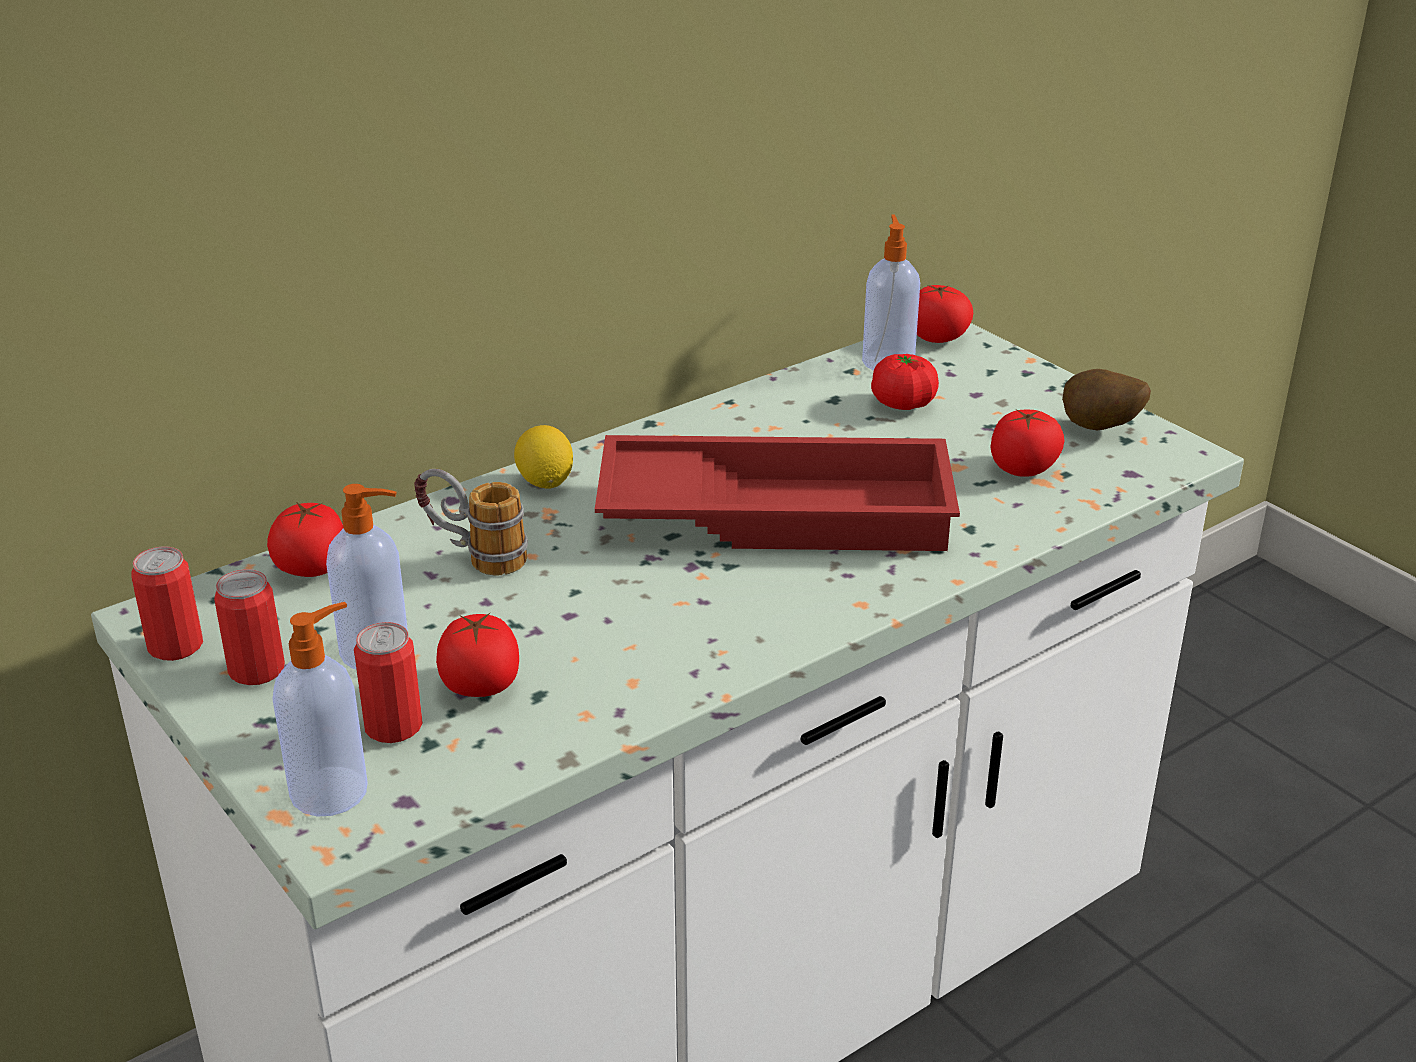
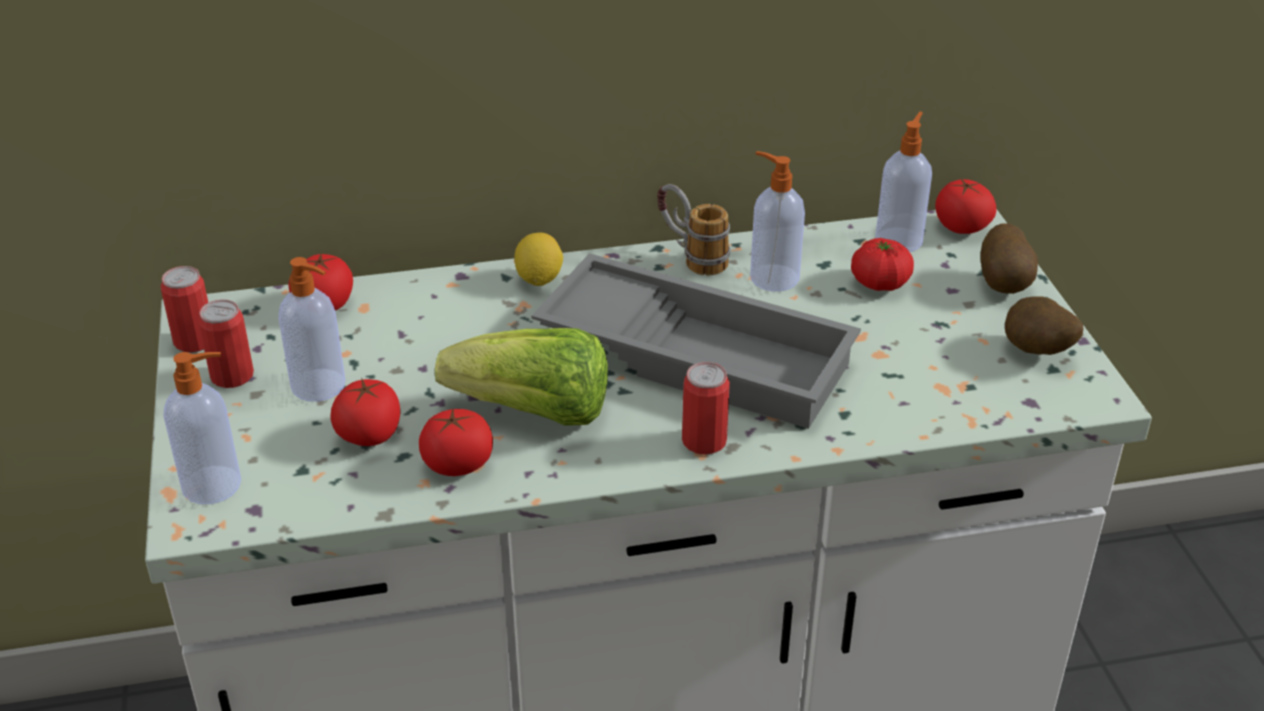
camera: 25 degrees right, 5 degrees up
(393, 726) = (288, 449): can -> can (704, 441)
(474, 557) = (441, 328): mug -> mug (690, 257)
(651, 612) = (534, 412): none -> lettuce
(778, 511) = (699, 353): red tray -> grey tray
(793, 423) = (772, 277): none -> soap dispenser
(1020, 378) = (1005, 284): none -> potato
(1023, 468) = (936, 371): tomato -> tomato (458, 464)

